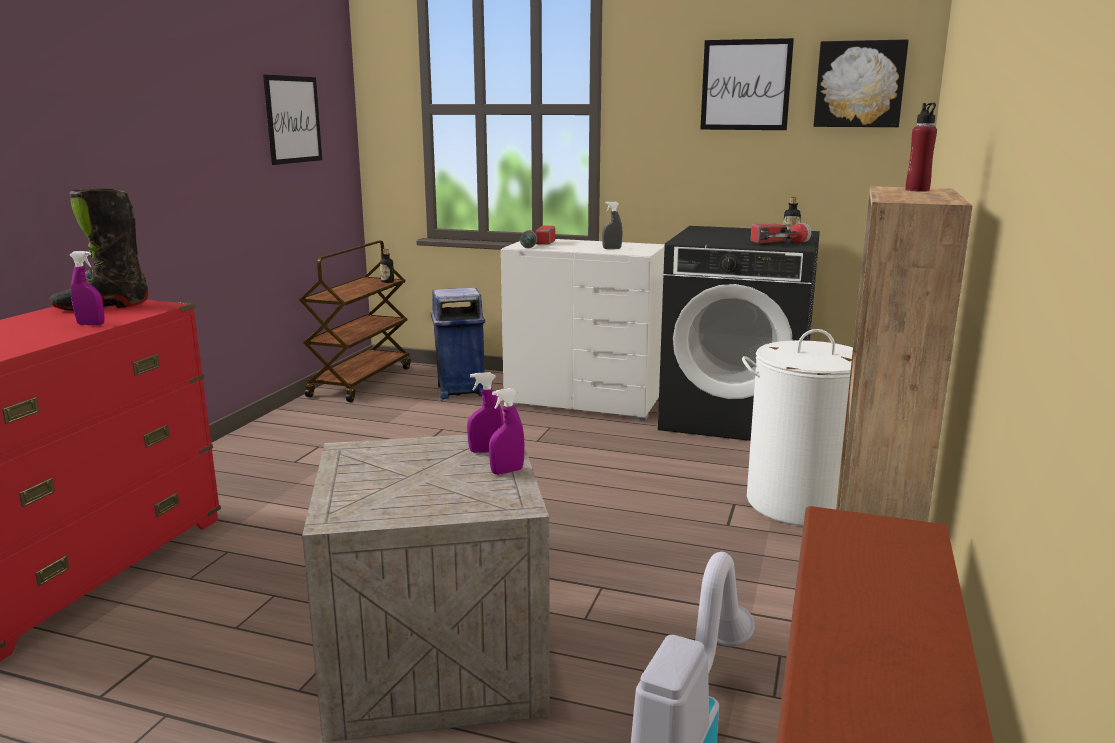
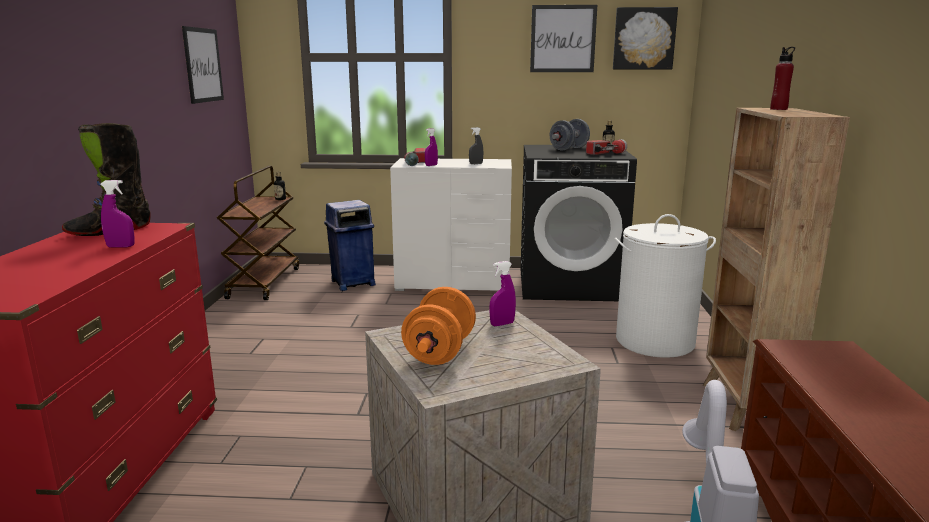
camera: 15 degrees left, 0 degrees up
(381, 475) = (440, 352): none -> orange dumbbell
(507, 471) = (534, 338): purple spray bottle -> purple spray bottle (431, 165)
(740, 233) = (569, 149): none -> grey dumbbell

